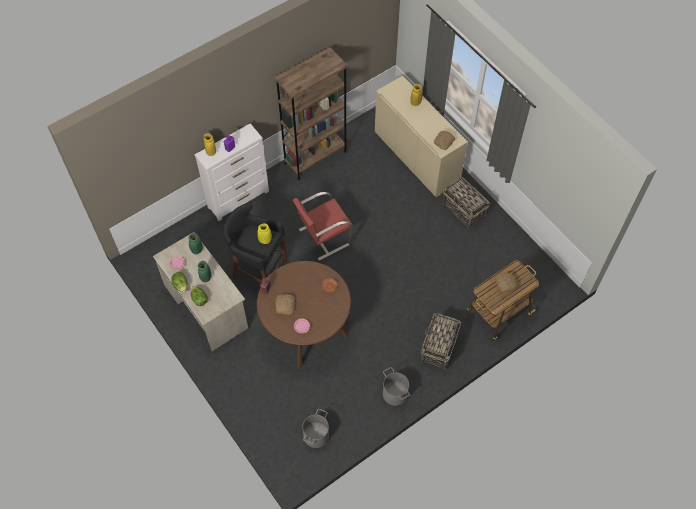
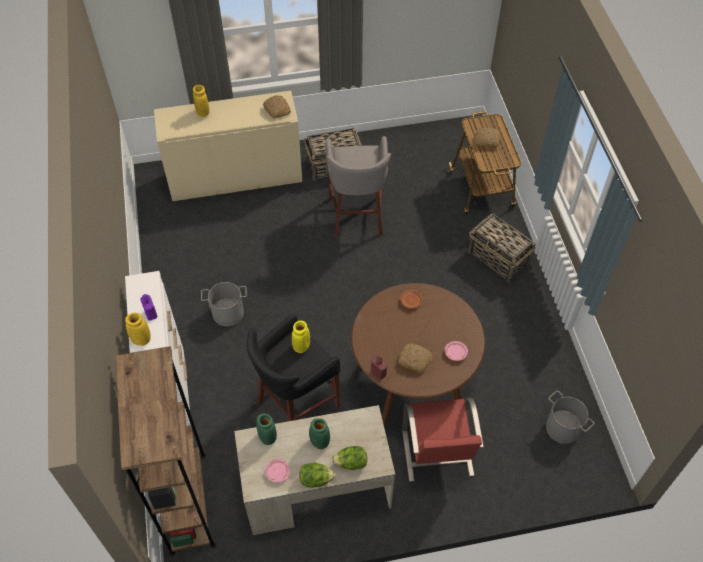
camera: 65 degrees left, 5 degrees down
(315, 157) = (165, 275): brown bookcase -> brown bookcase (188, 502)
(323, 237) = (289, 313): red chair -> red chair (437, 454)
(395, 393) = (539, 323): grey bucket -> grey bucket (228, 312)
(424, 243) = (357, 217): none -> grey stool

